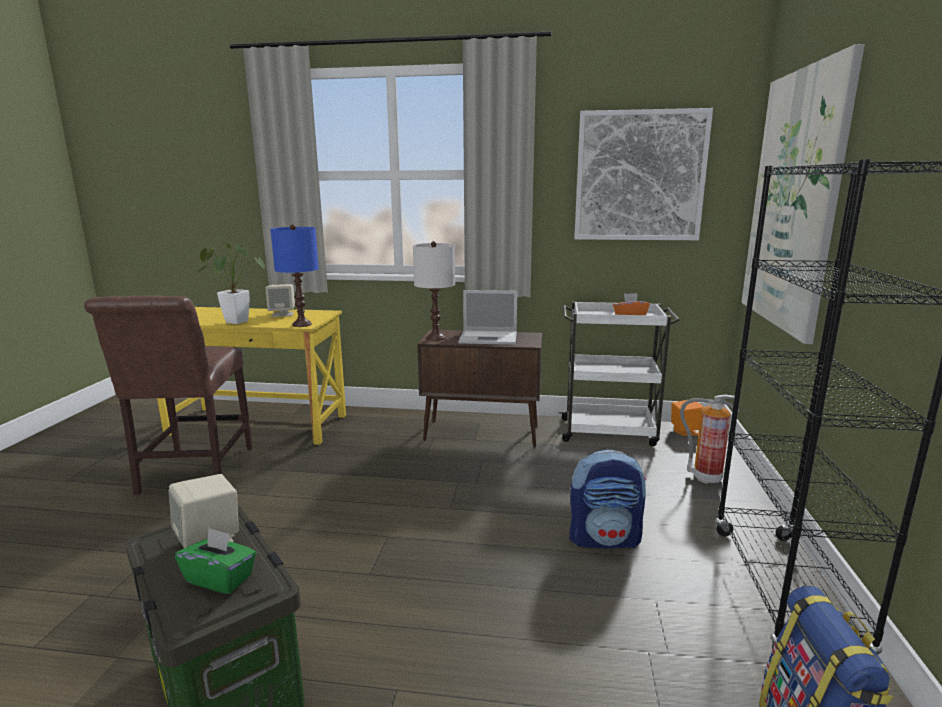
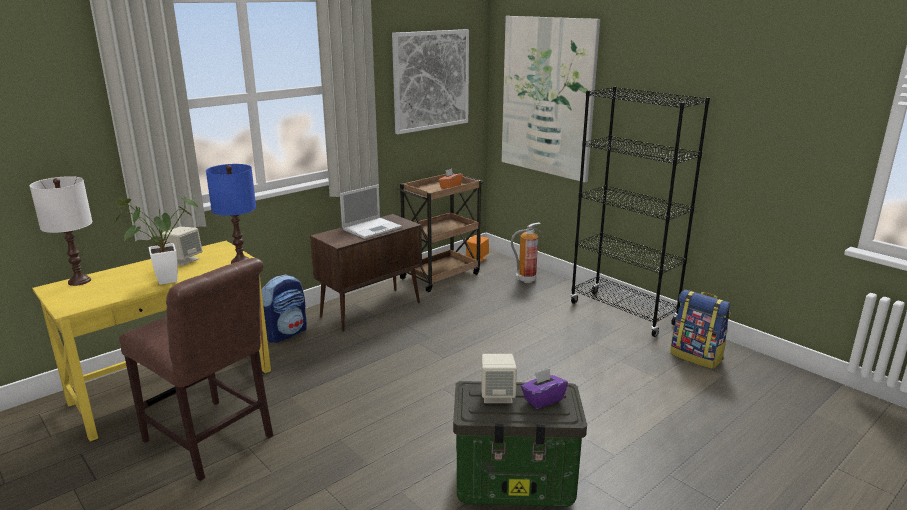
camera: 50 degrees left, 5 degrees up
(220, 578) = (543, 399): green tissue box -> purple tissue box
(435, 337) = (336, 240): white table lamp -> white table lamp (79, 281)
(604, 539) = (537, 330): backpack -> backpack (286, 333)
(610, 432) = (441, 275): white cart -> brown cart

